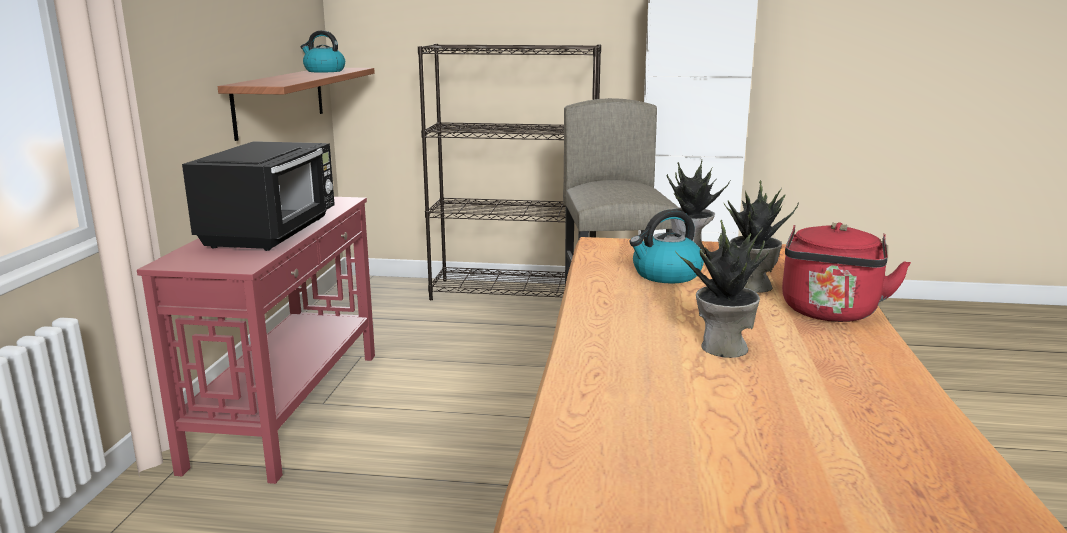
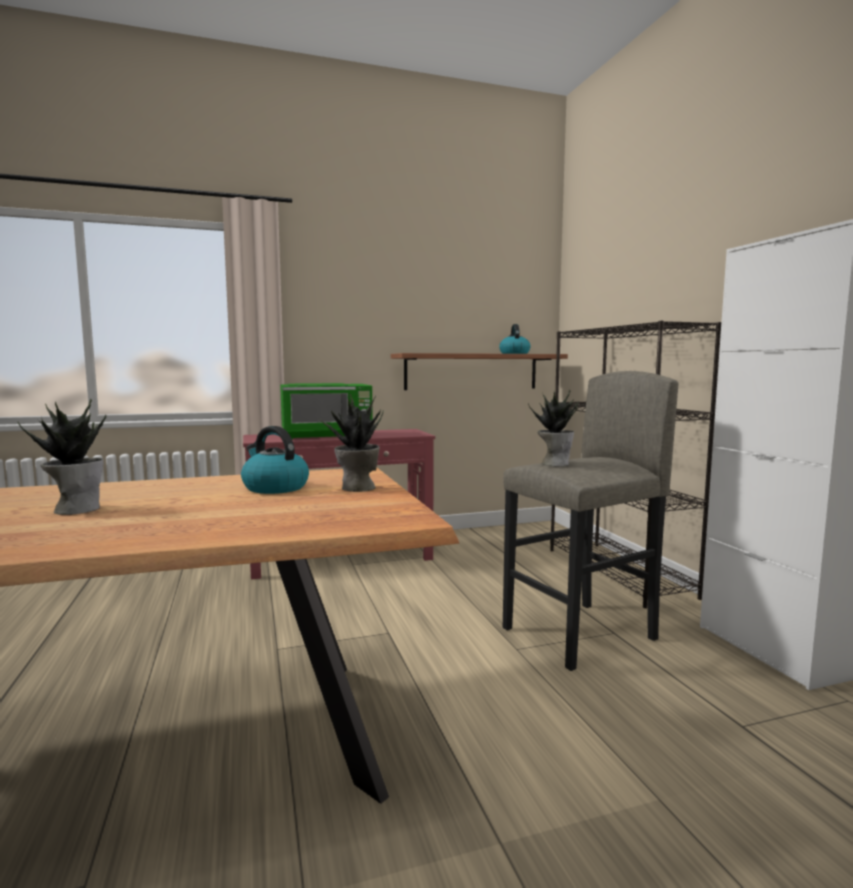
camera: 65 degrees right, 10 degrees down
(272, 232) = (327, 436): black microwave -> green microwave
(751, 286) = (253, 507): potted plant -> potted plant (554, 463)
(829, 313) = (168, 531): red kettle -> none

